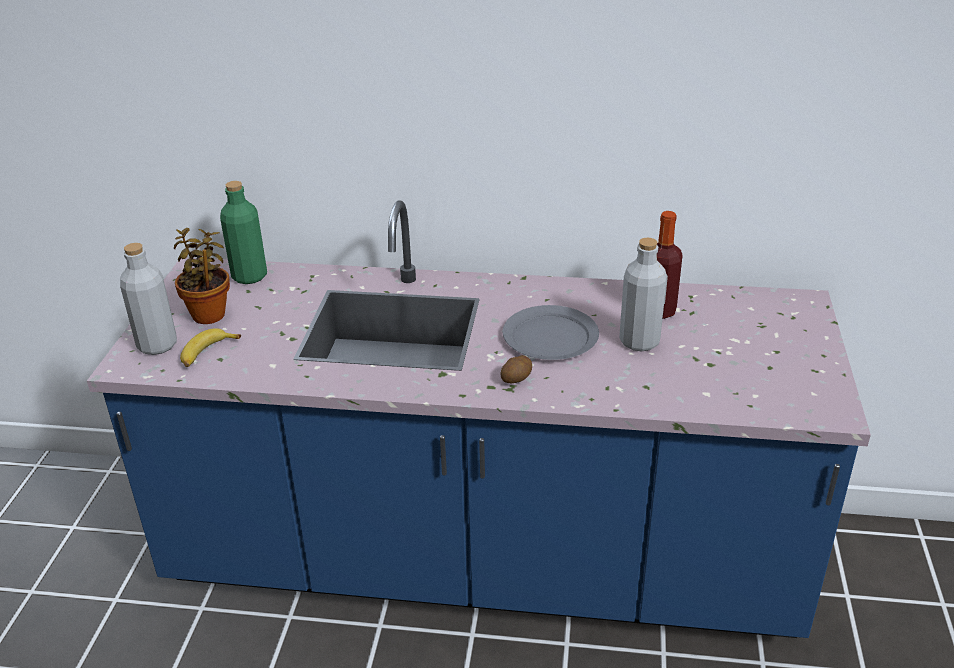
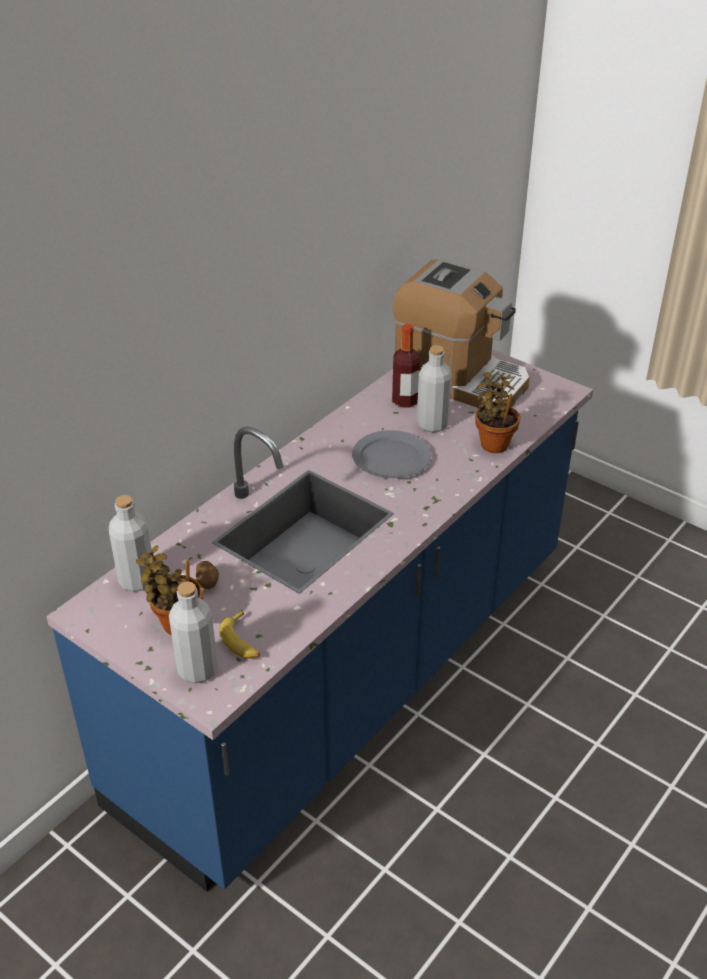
camera: 60 degrees left, 5 degrees up
(249, 276) = (137, 580): green bottle -> grey bottle
(517, 379) = (427, 492): potato -> potato (208, 582)
(656, 393) = (494, 443): none -> potted plant
(747, 330) = (460, 379): none -> coffee machine

